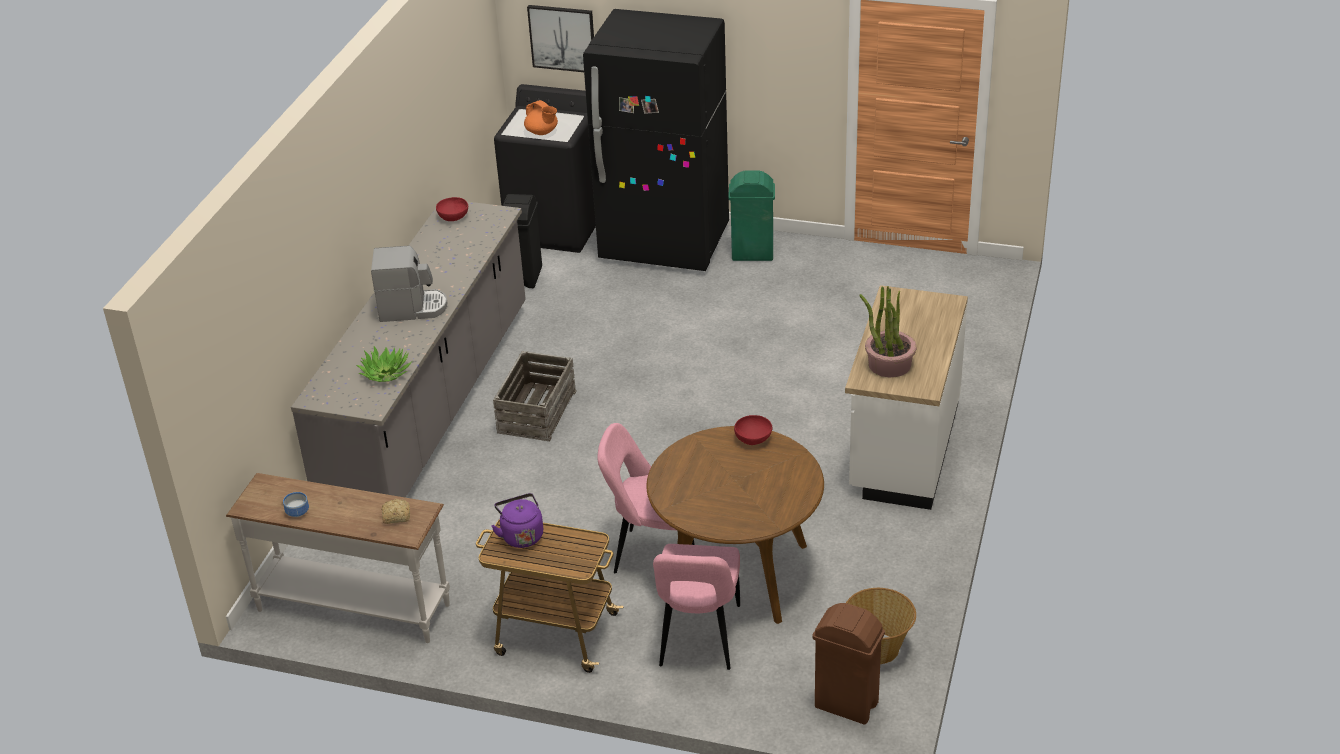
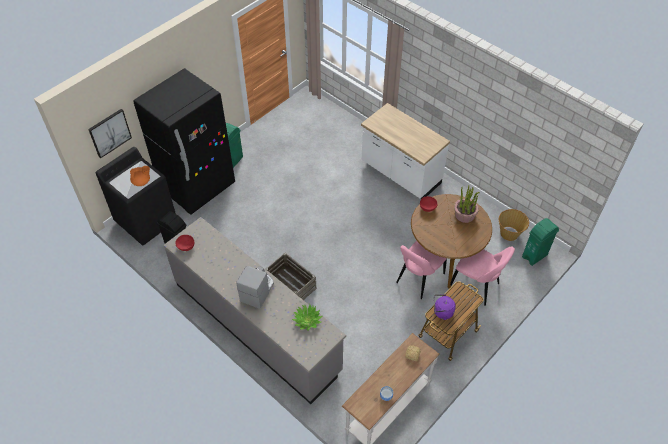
camera: 65 degrees left, 15 degrees up
(847, 705) = (535, 256): brown trash can -> green trash can
(889, 364) = (417, 144): potted plant -> potted plant (464, 215)

